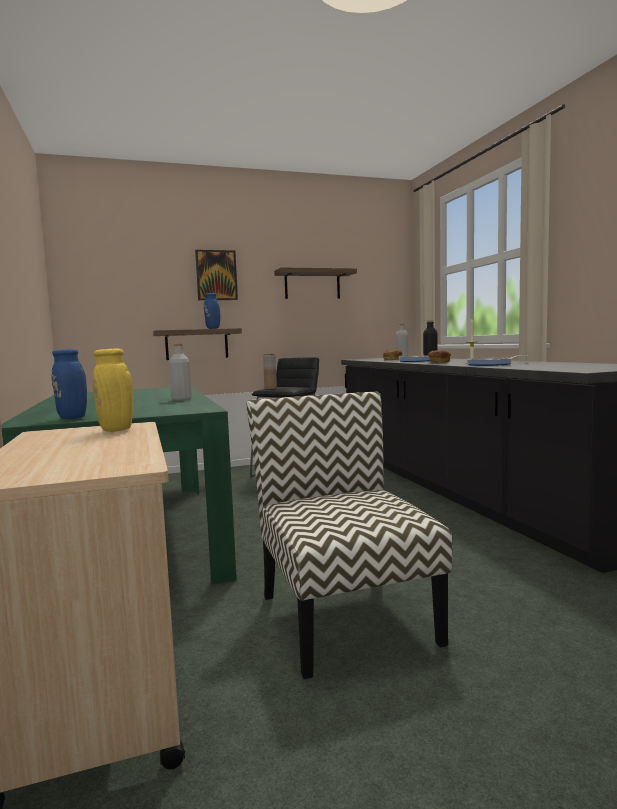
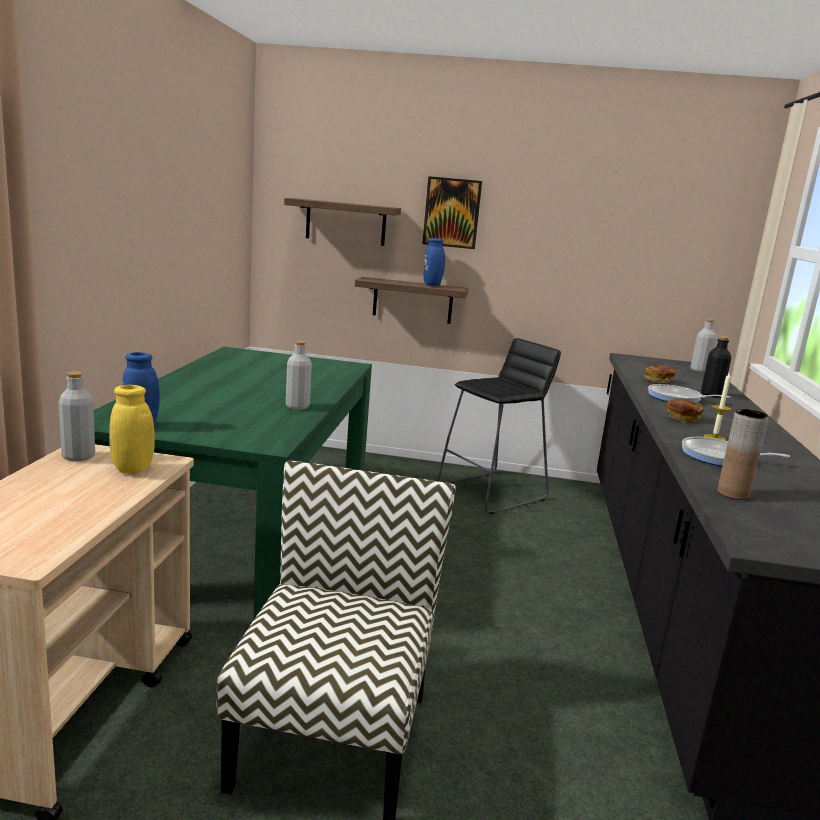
camera: 25 degrees right, 10 degrees up
(49, 434) = (78, 456): none -> grey bottle
(270, 389) = (480, 383): brown vase -> brown vase (733, 494)
(312, 284) = (588, 238): shelf -> shelf (346, 222)

